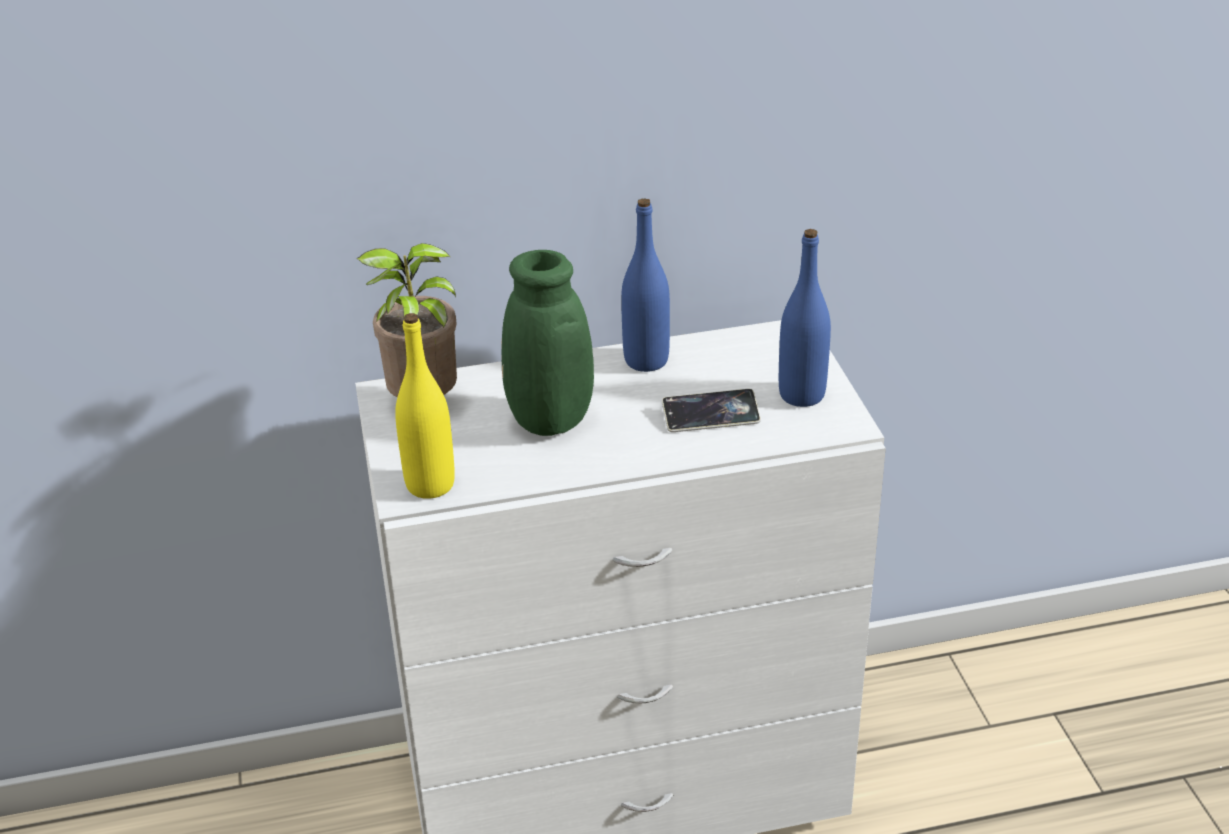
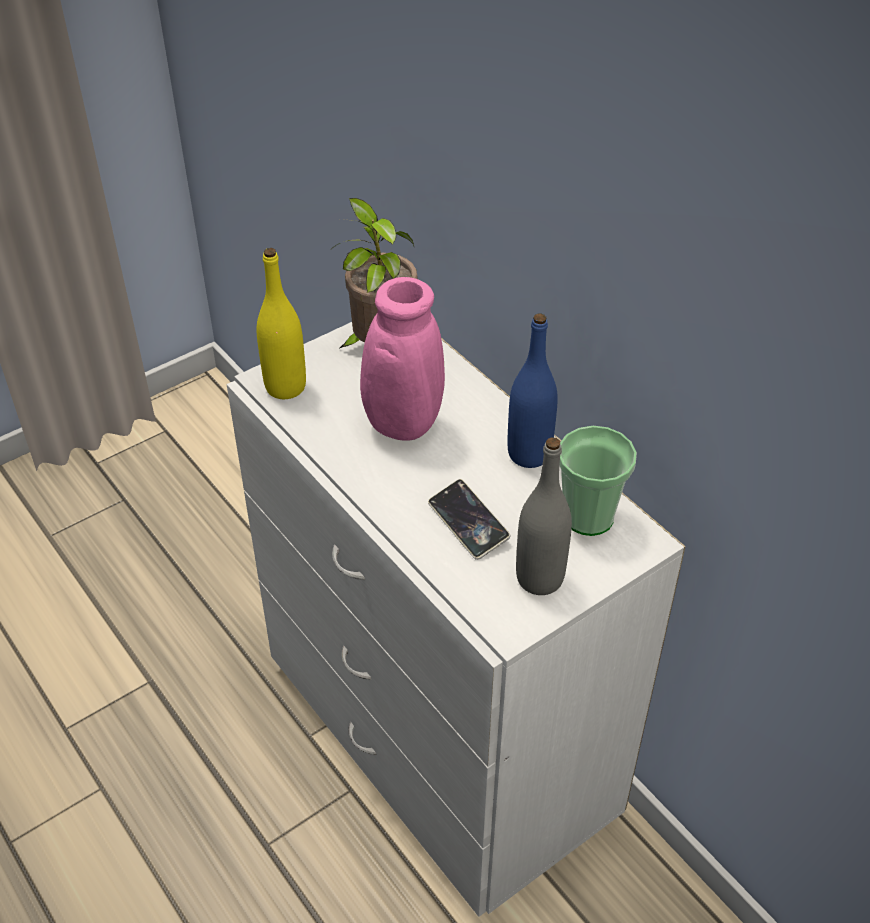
camera: 65 degrees right, 10 degrees up
(549, 426) = (397, 425): green vase -> pink vase
(745, 351) = (588, 517): none -> cup
(801, 395) = (539, 578): blue bottle -> grey bottle

